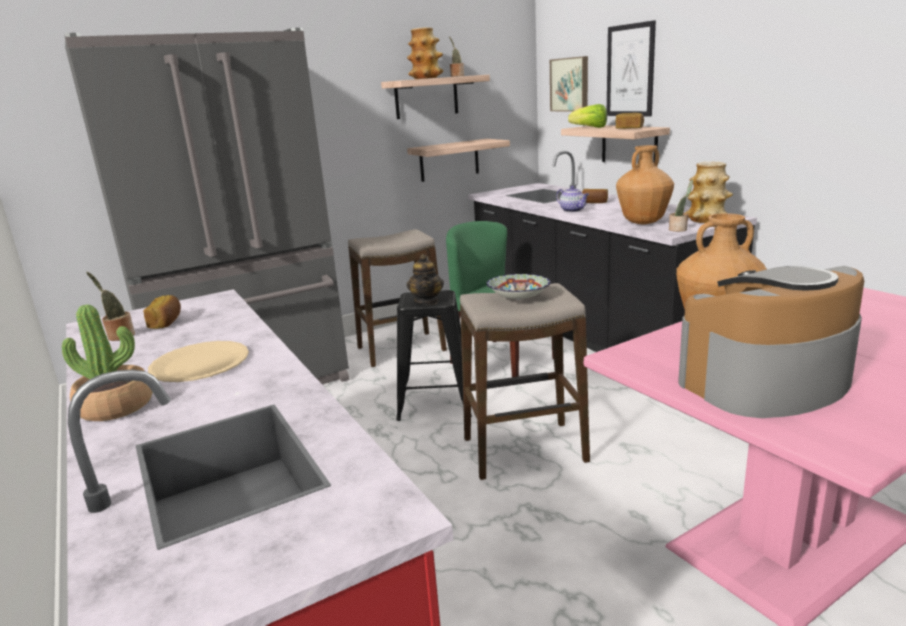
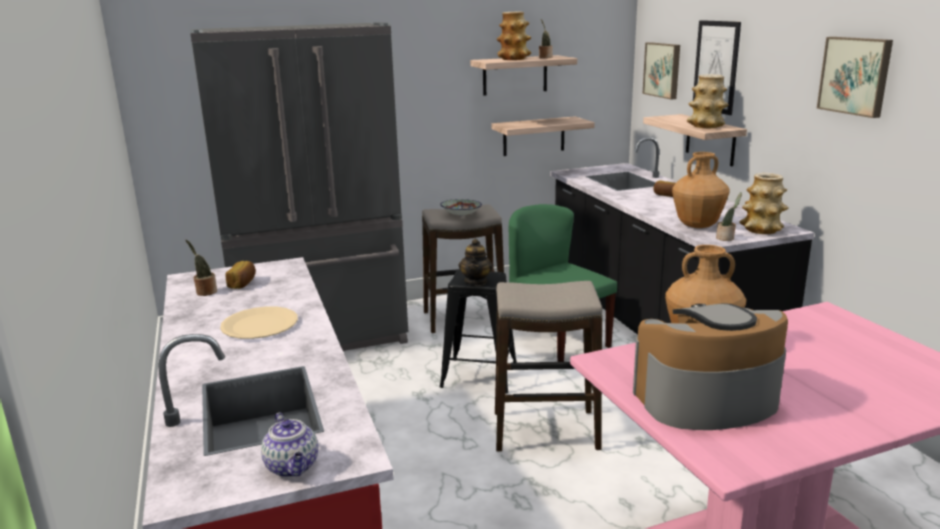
camera: 10 degrees right, 0 degrees up
(116, 406) = (194, 352): potted plant -> none
(519, 299) = (546, 293): bowl -> bowl (461, 215)
(573, 210) = (639, 203): teapot -> teapot (293, 467)
(590, 128) = (671, 120): lettuce -> none
(629, 128) = (706, 126): bread -> vase
(793, 51) = (856, 75): none -> picture

